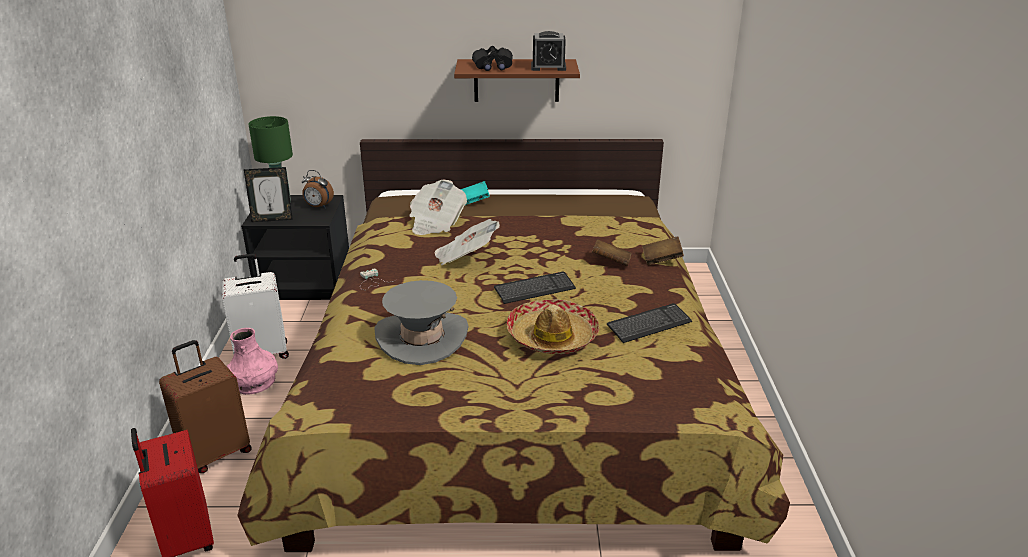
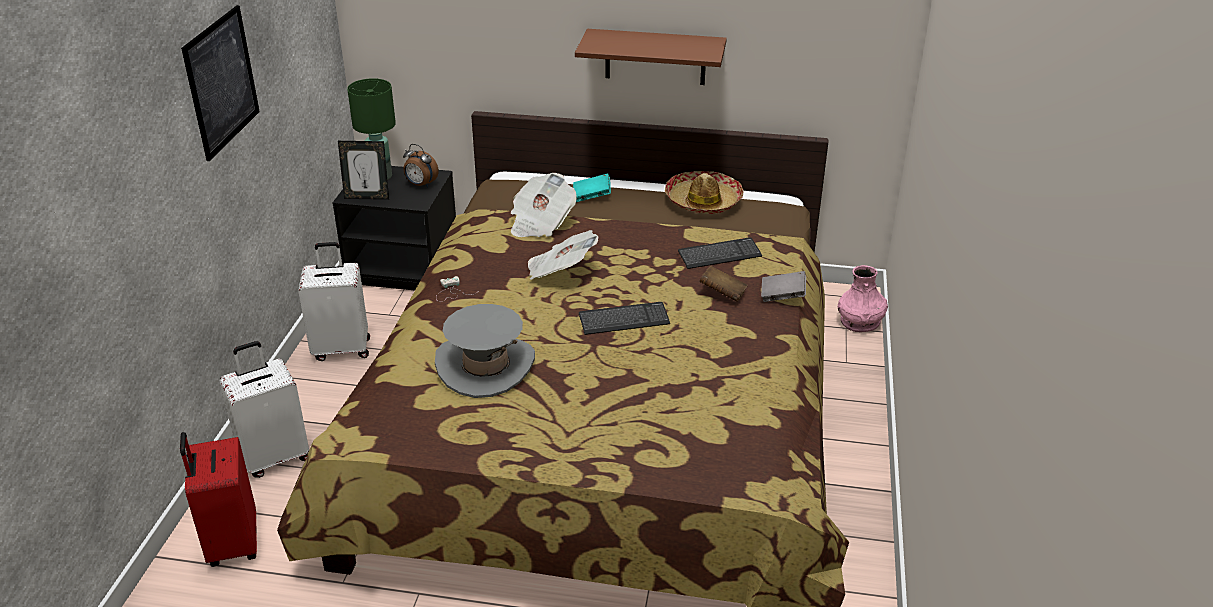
camera: 10 degrees right, 5 degrees up
(144, 98) = (221, 82): none -> picture
(216, 453) = (275, 457): brown suitcase -> white suitcase
(255, 383) = (328, 383): pink vase -> pink vase (860, 321)
(493, 66) = (623, 43): black binoculars -> none
(548, 67) = (687, 49): alarm clock -> none
(552, 336) = (624, 380): hat -> hat (703, 201)
(649, 325) = (736, 378): keyboard -> keyboard (719, 255)
(661, 259) = (782, 296): brown book -> grey book

